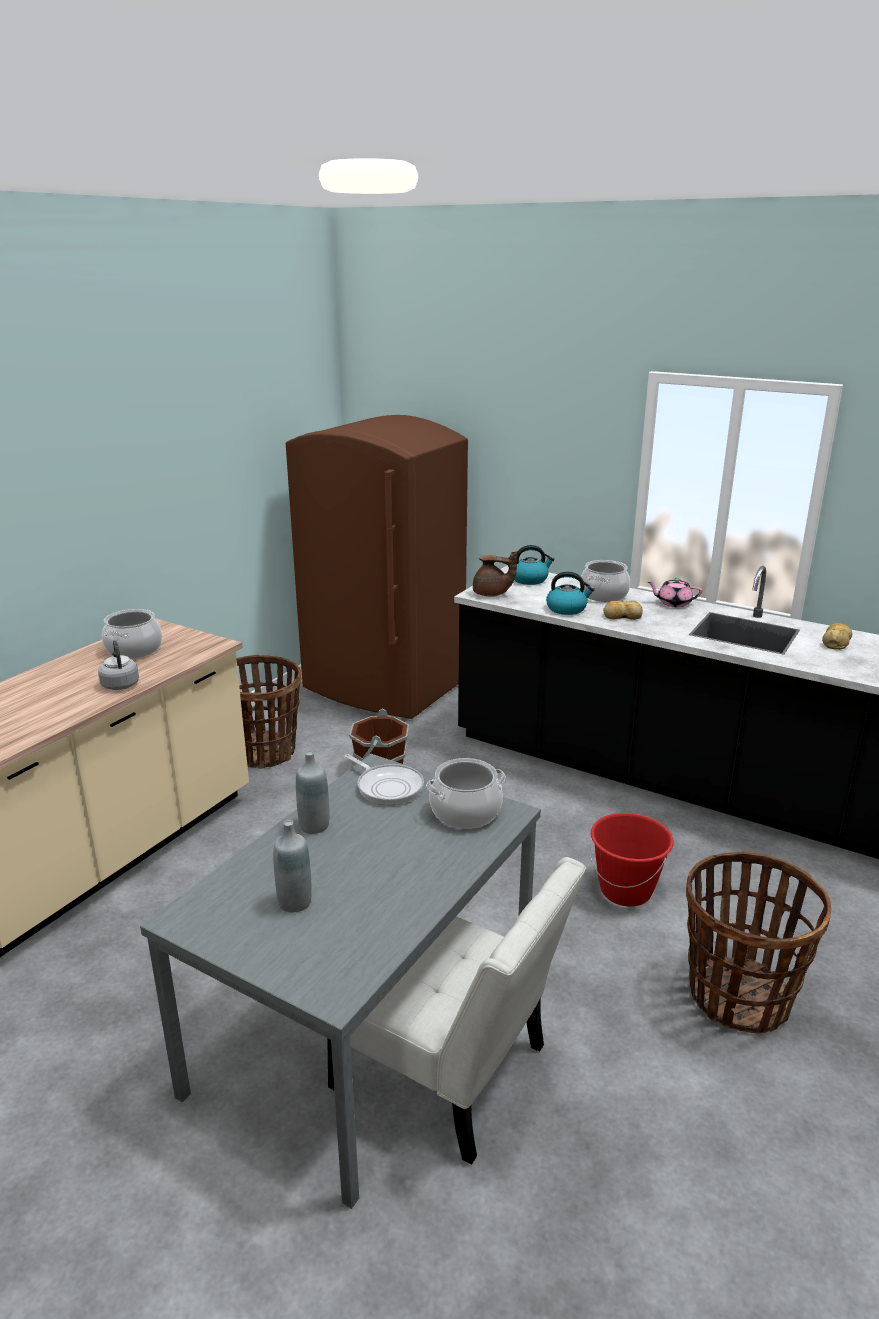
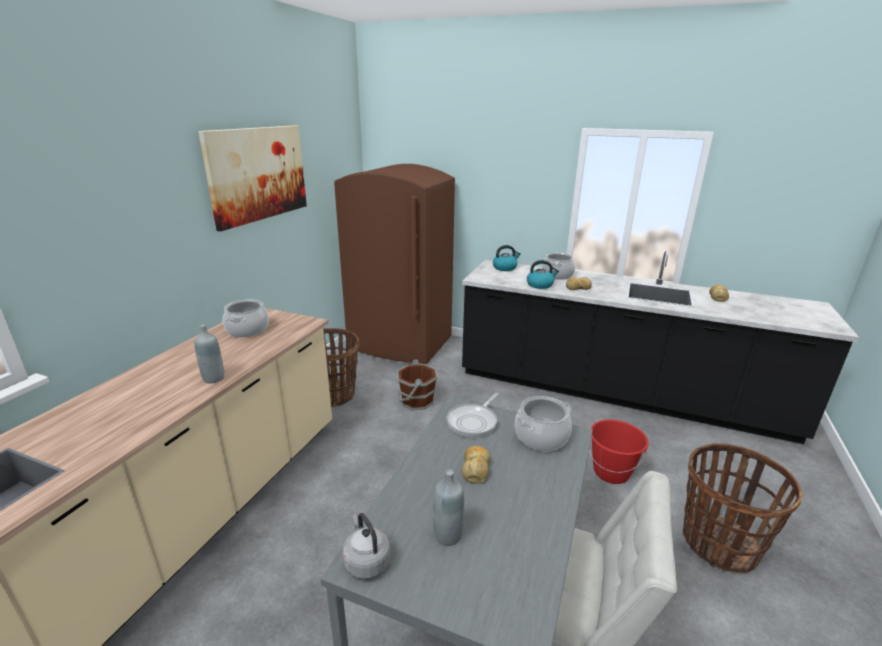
camera: 10 degrees left, 0 degrees up
(120, 684) = (245, 357): grey kettle -> grey kettle (366, 561)
(169, 437) = (258, 174): none -> picture
(314, 826) = (433, 461): grey bottle -> grey bottle (213, 378)
(362, 839) = (475, 468): none -> bread
(387, 787) = (474, 422): frying pan -> frying pan turned 90 degrees clockwise
(491, 594) = (486, 278): brown teapot -> none
(673, 603) = (603, 278): pink teapot -> none

